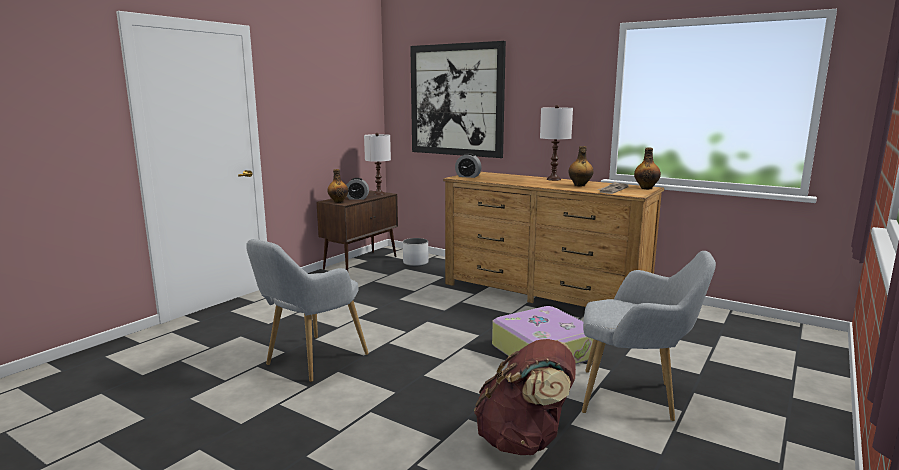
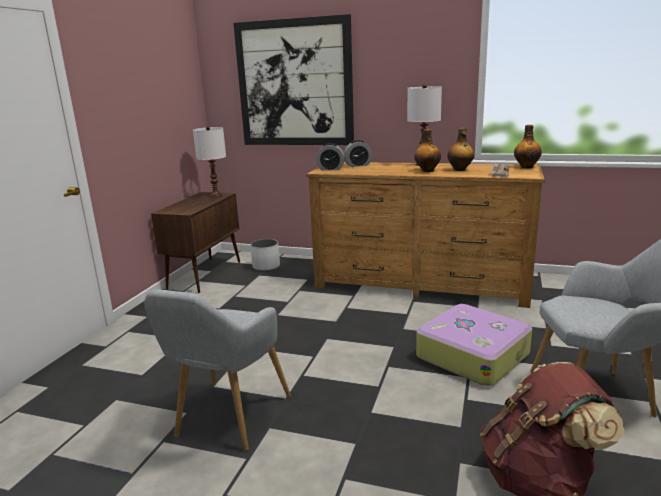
camera: 15 degrees left, 5 degrees up
(338, 202) = (178, 211): bottle -> bottle (427, 170)
(357, 198) = (196, 204): alarm clock -> alarm clock (358, 165)

